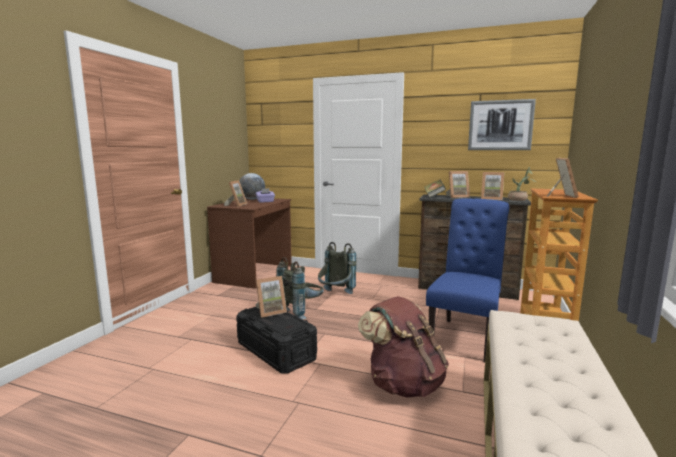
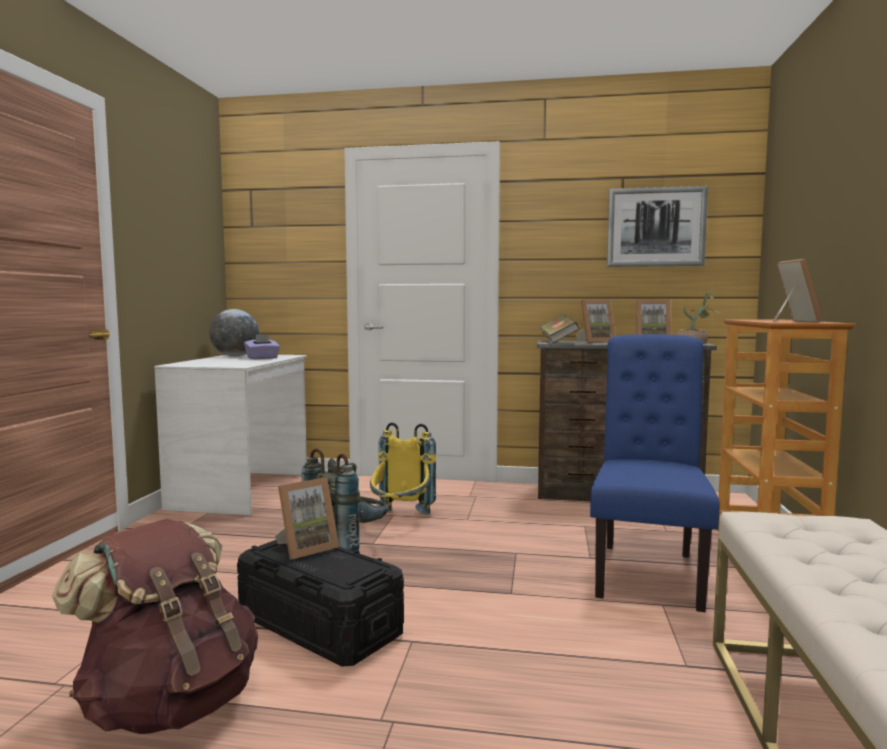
camera: 10 degrees left, 5 degrees down
(236, 205) = (211, 363): picture frame -> none
(255, 274) = (242, 491): brown desk -> white desk
(335, 295) = (401, 519): grey backpack -> yellow backpack
(403, 384) = (578, 663): brown backpack -> brown backpack (170, 703)

